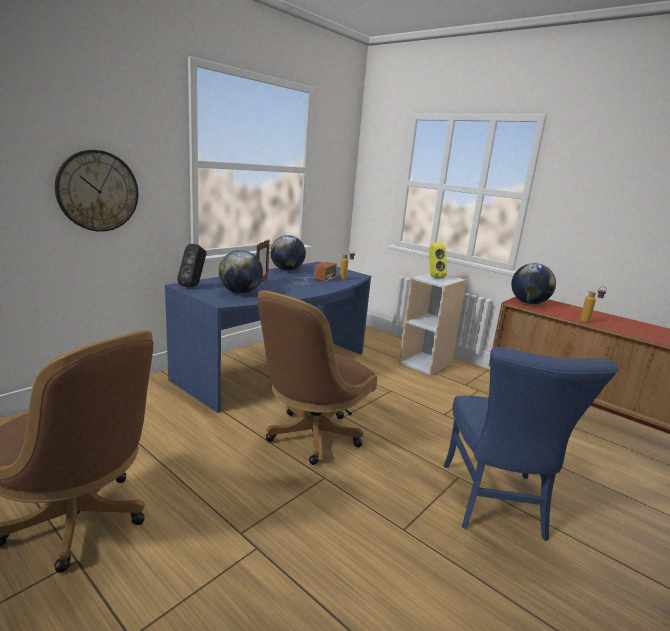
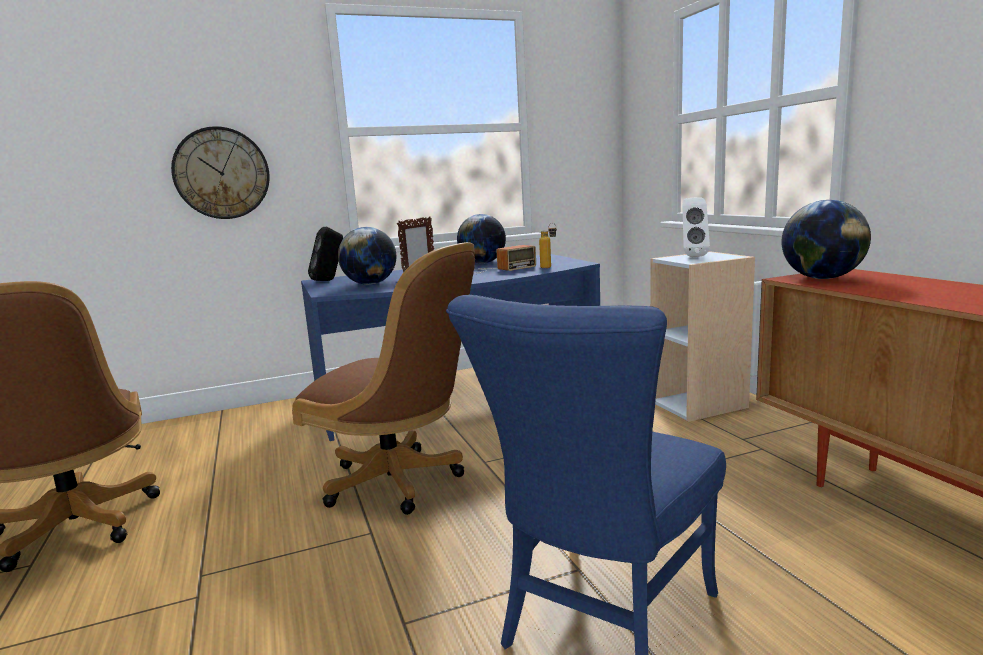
camera: 30 degrees right, 5 degrees down
(309, 440) = (403, 484): brown office chair -> brown office chair turned 120 degrees counterclockwise
(433, 277) = (692, 256): yellow speaker -> white speaker
(588, 322) = (915, 298): bottle -> none

